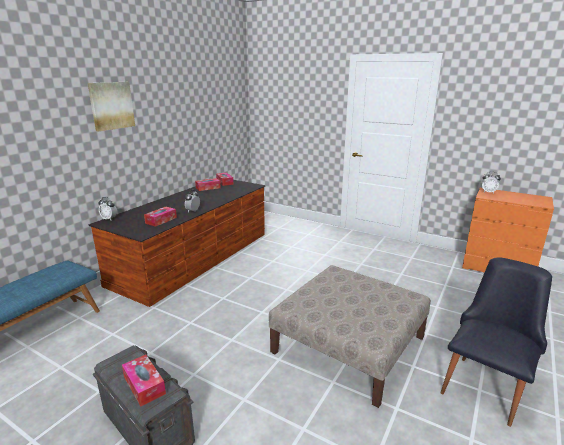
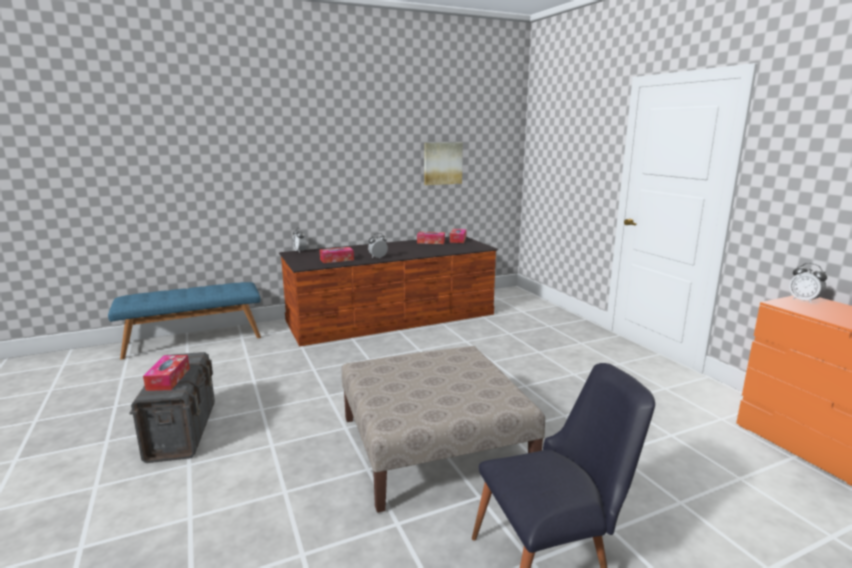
camera: 35 degrees right, 5 degrees down
(111, 105) = (322, 137): picture -> picture (442, 163)

